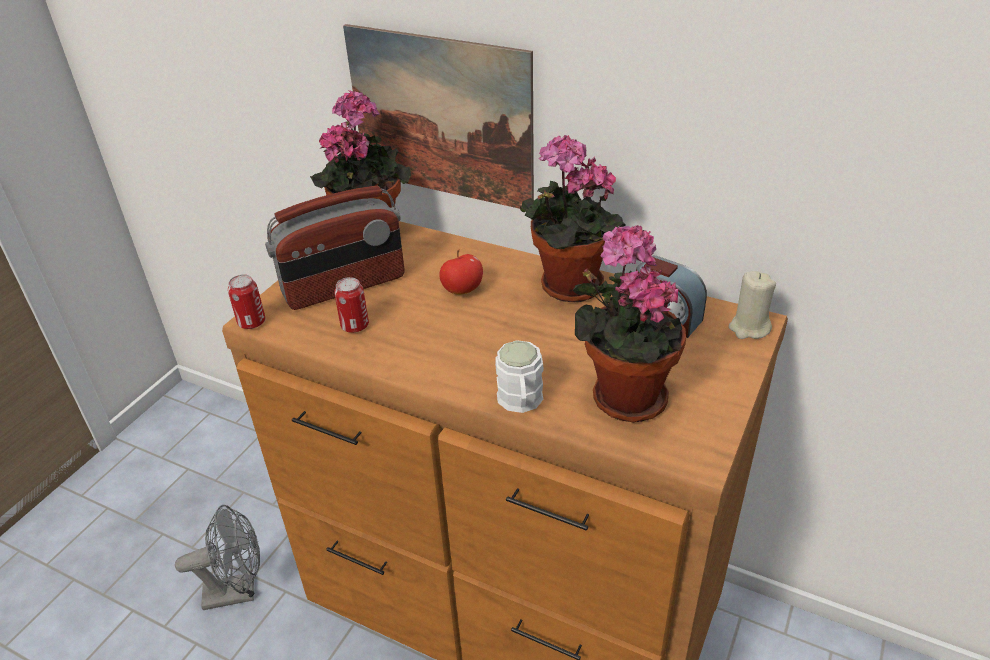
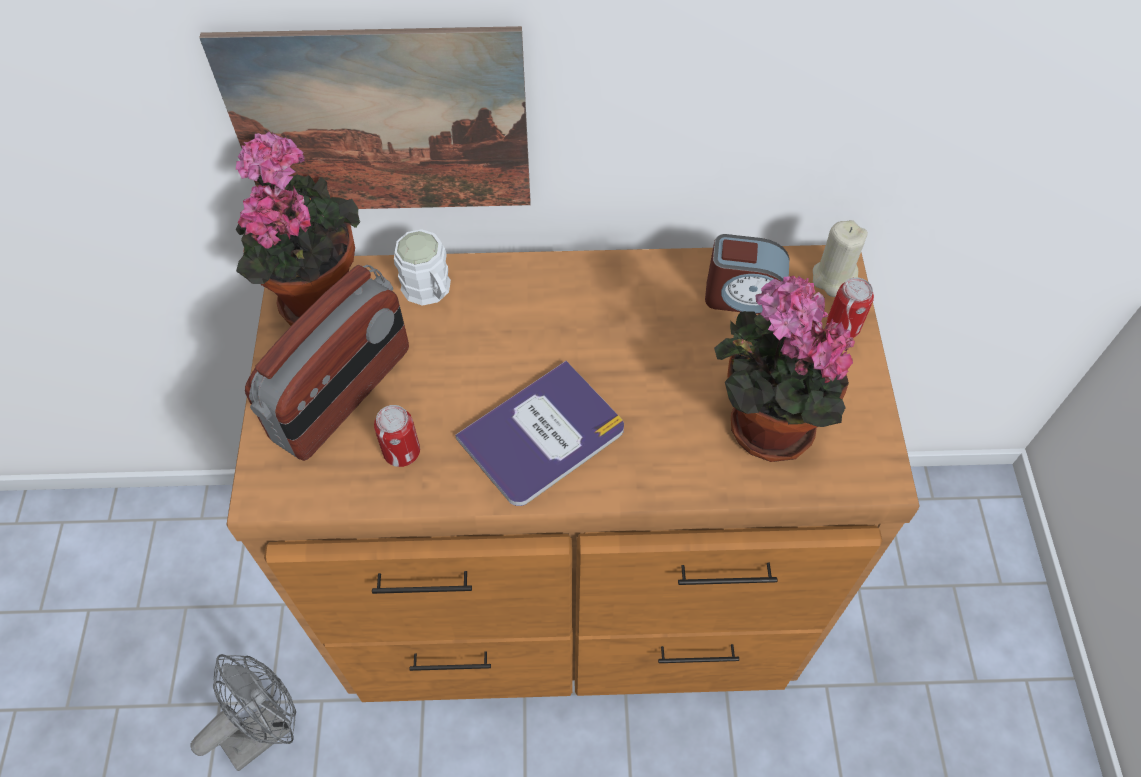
camera: 30 degrees left, 20 degrees up
(252, 322) = (263, 502): can -> can (842, 327)
(454, 347) = (542, 435): none -> book
(462, 290) = (495, 343): apple -> none
(520, 402) = (665, 481): white mug -> white mug (430, 291)
(566, 287) = (612, 292): potted plant -> none

